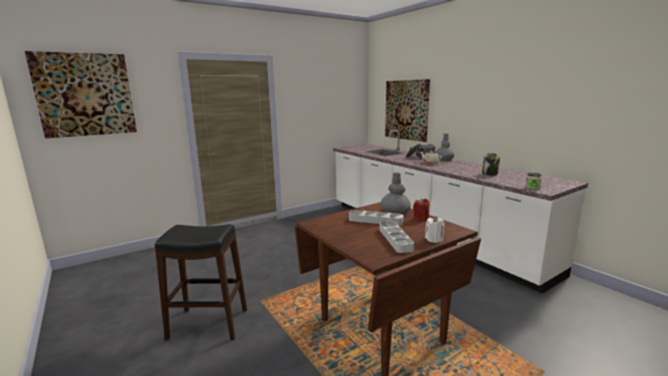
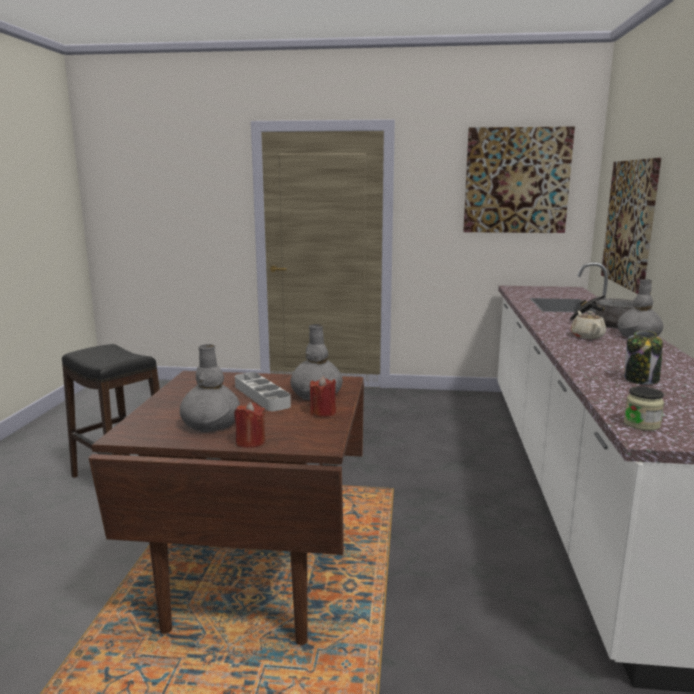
camera: 40 degrees right, 0 degrees up
(85, 95) = (145, 179): picture -> picture (516, 180)
(395, 239) = (211, 424): grey tray -> grey vase
(434, 239) = (250, 442): white candle -> red candle

